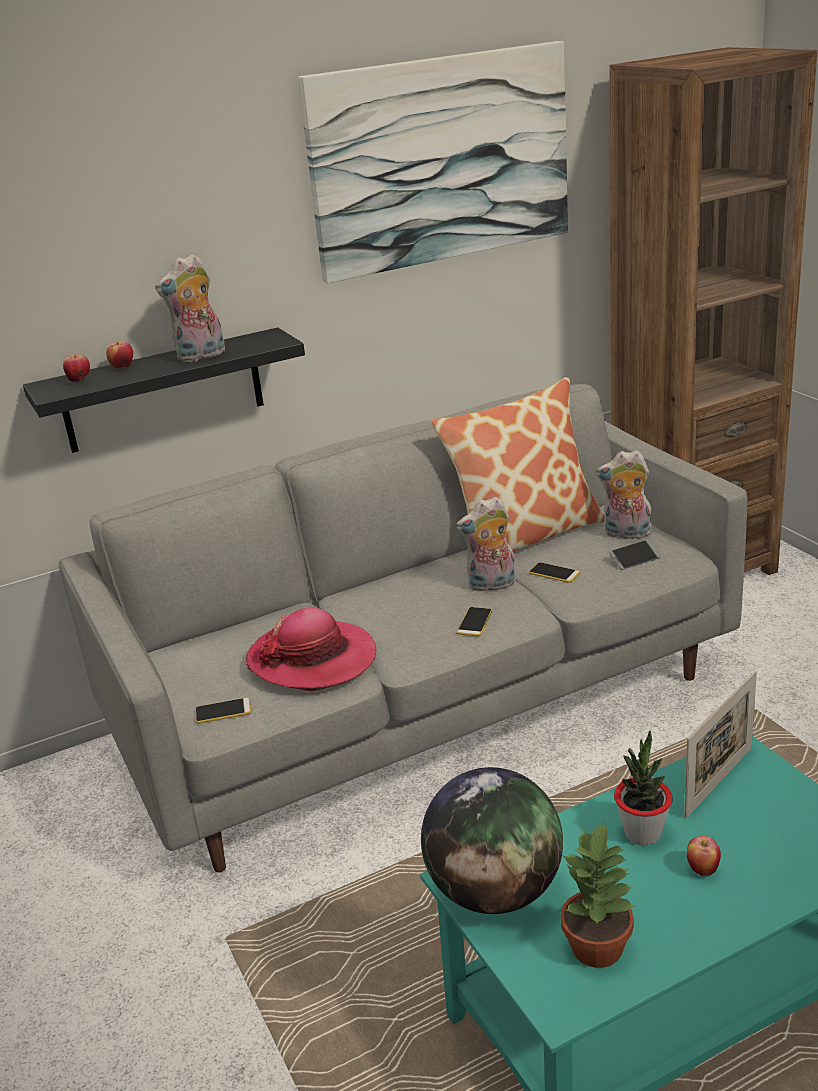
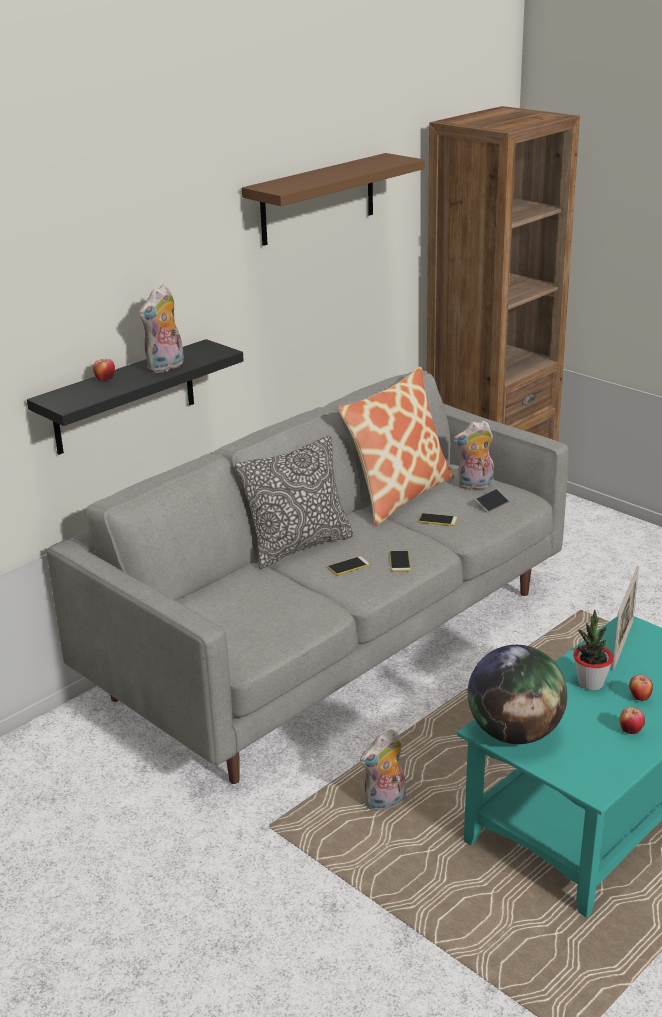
camera: 20 degrees left, 0 degrees up
(80, 381) = (79, 393): apple -> apple (631, 731)
(223, 711) = (245, 648): phone -> phone (348, 566)
(312, 659) = (291, 603): hat -> none
(368, 588) = (298, 546): none -> pillow
(440, 160) = (318, 199): picture -> brown shelf
(491, 585) = (395, 534): plush toy -> plush toy (385, 803)
(598, 947) = (599, 752): potted plant -> none

